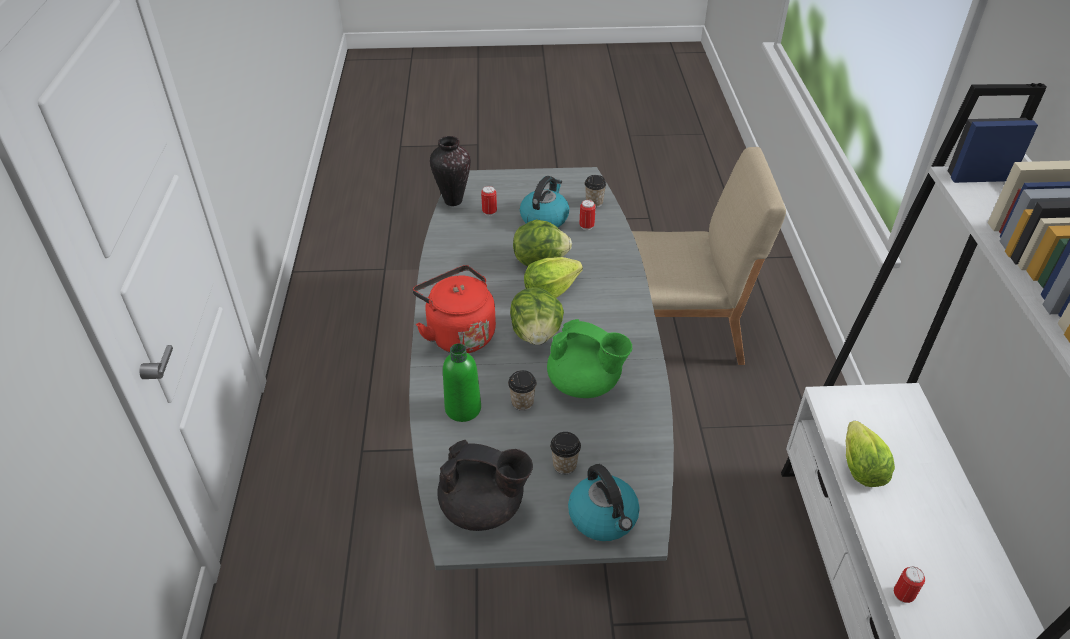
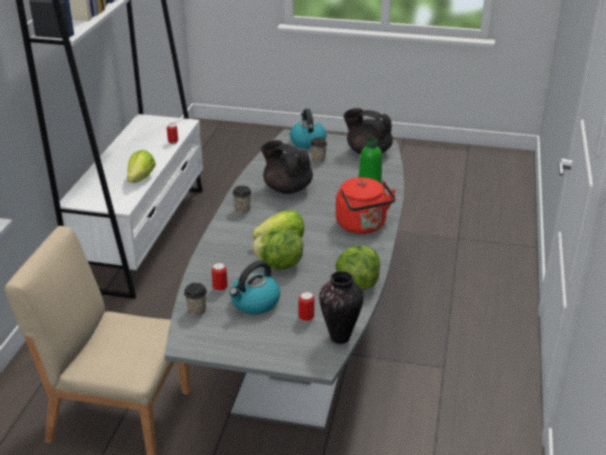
camera: 165 degrees left, 10 degrees down
(522, 403) = (331, 186): cup -> cup (242, 210)
(536, 334) = (306, 217): lettuce -> lettuce (357, 283)
(585, 384) = (287, 188): green teapot -> black teapot

